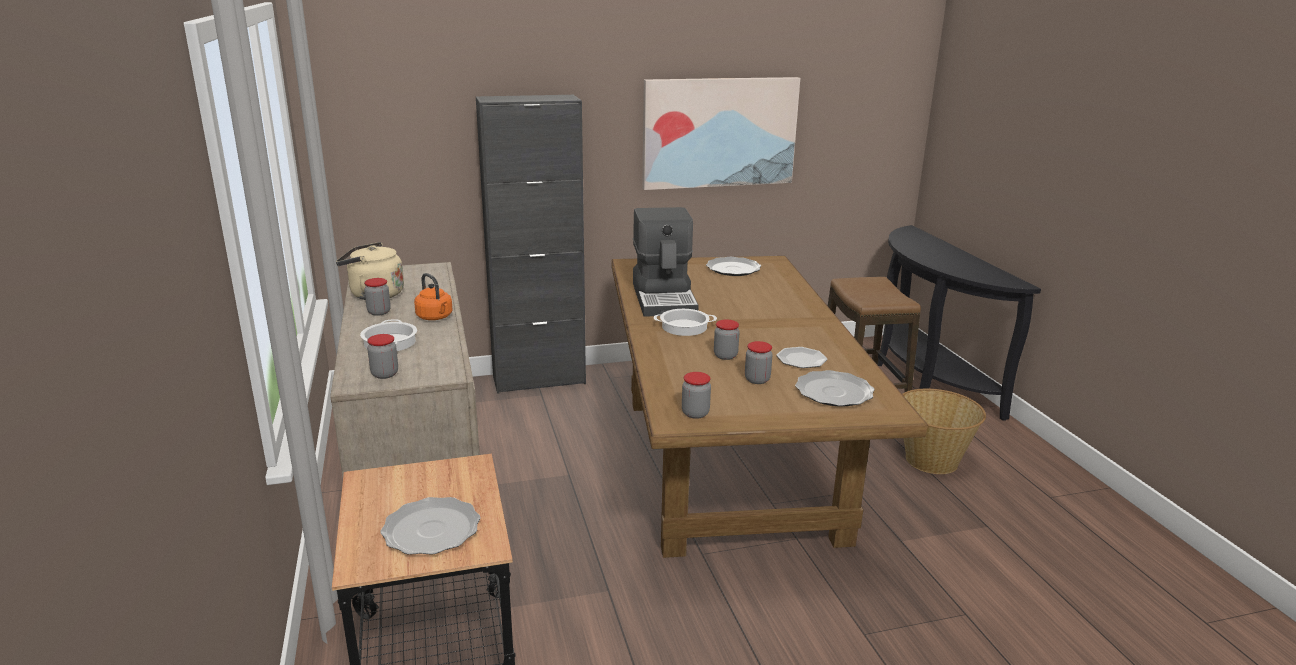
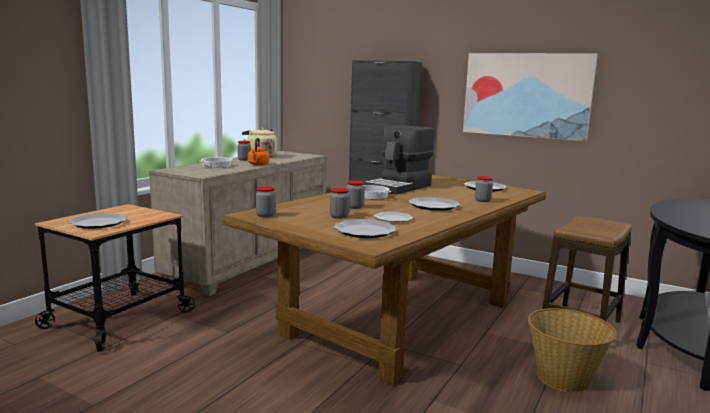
camera: 45 degrees right, 10 degrees down
(385, 374) = (183, 170): jar -> jar (482, 200)
(774, 321) = (433, 206): none -> plate

